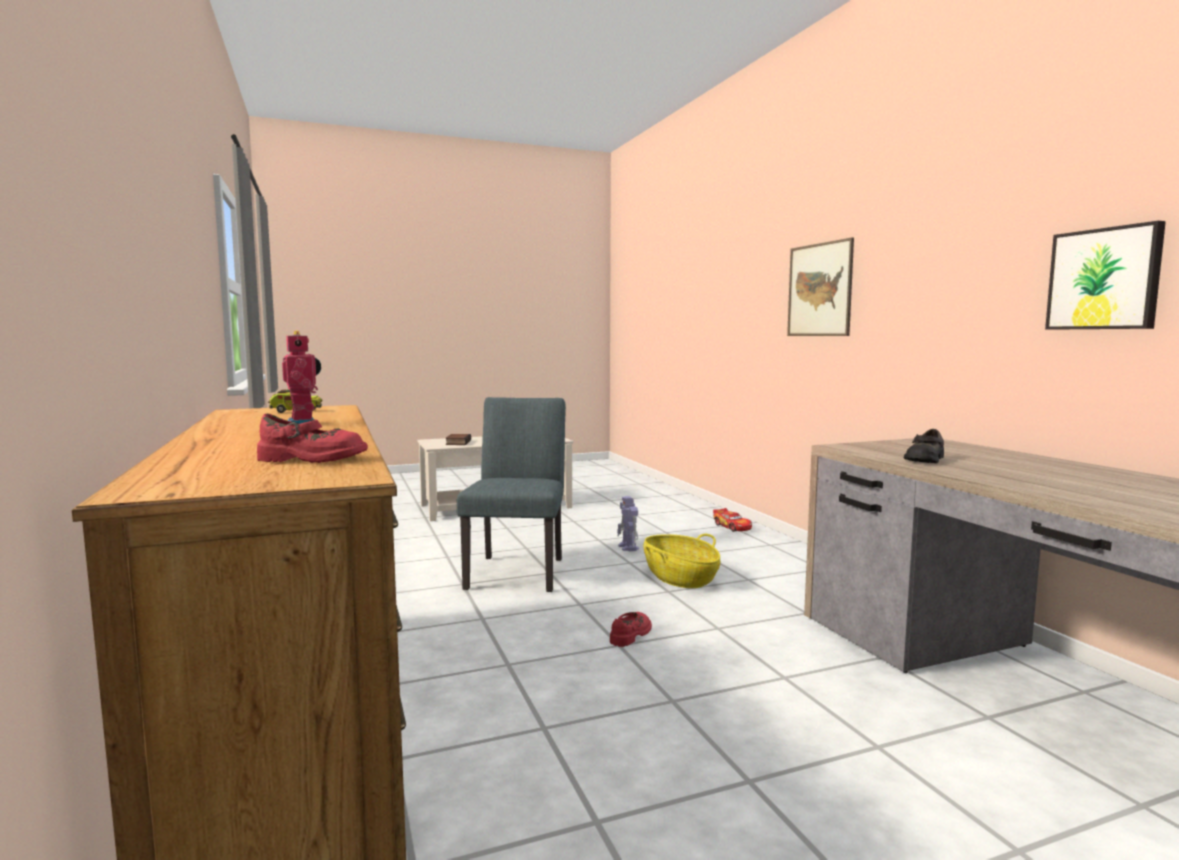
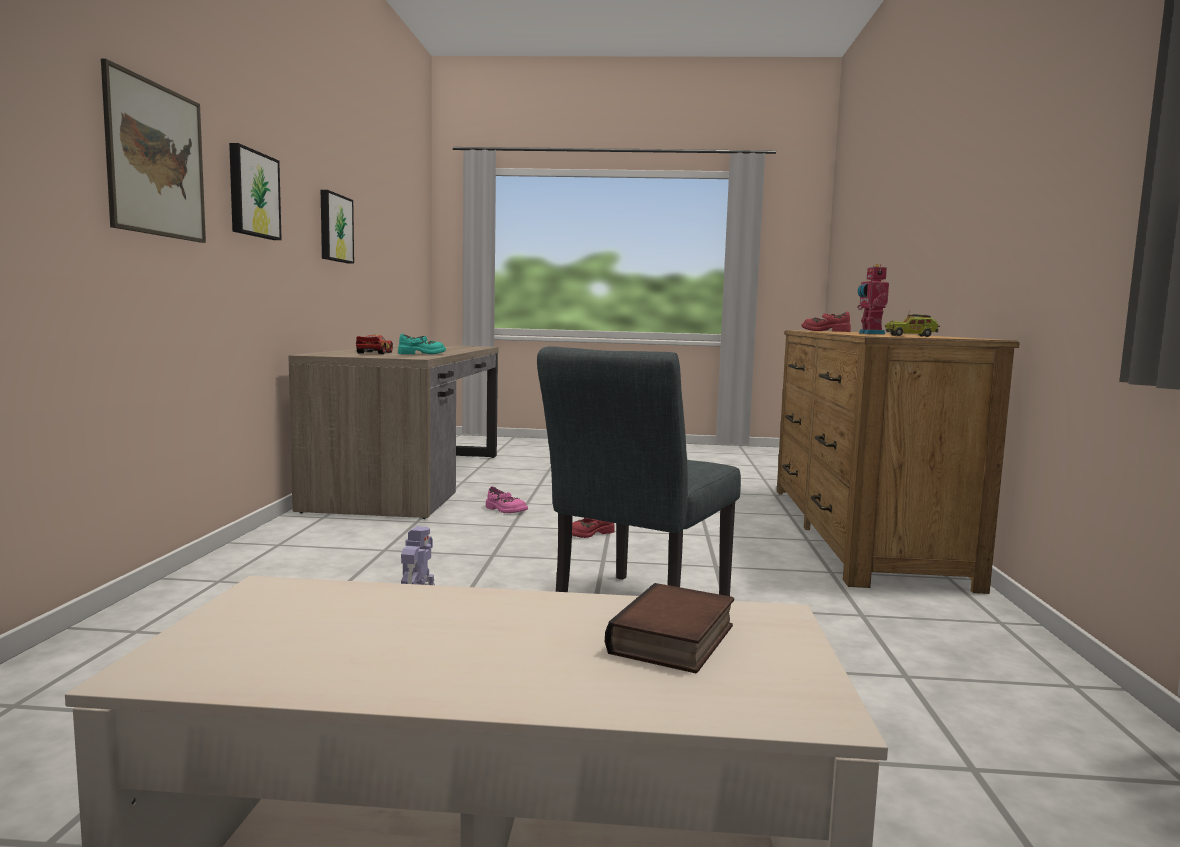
camera: 155 degrees left, 0 degrees up
(680, 578) = (450, 564): basket -> none
(732, 526) = (144, 625): toy car -> toy car (374, 353)
(775, 653) = (505, 510): none -> pink shoe
(911, 284) = (252, 194): none -> picture
(924, 459) = (422, 354): black shoe -> turquoise shoe

